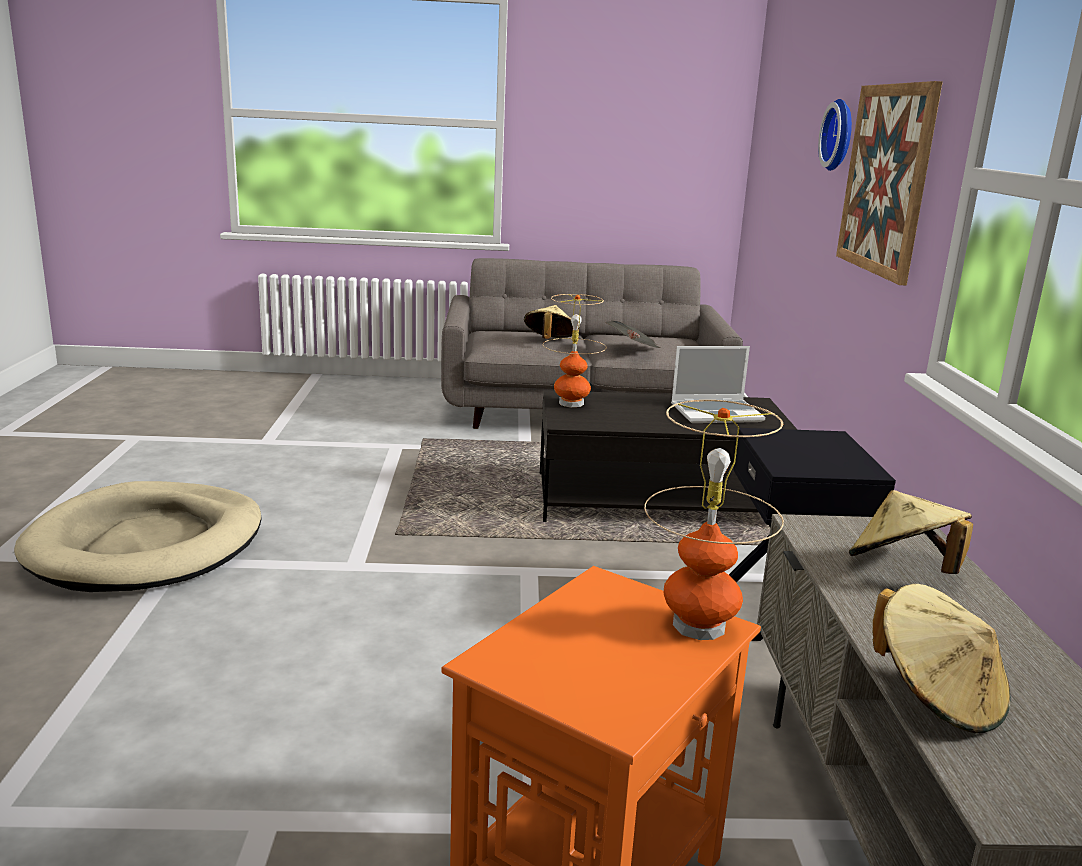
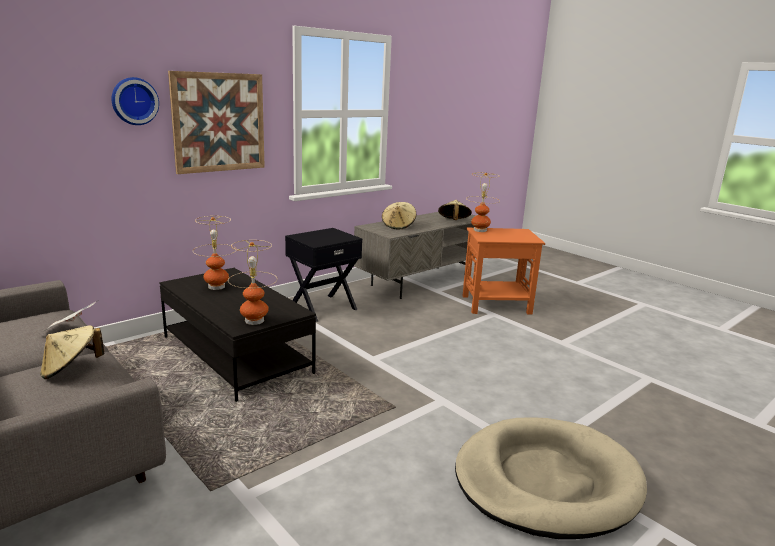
camera: 130 degrees left, 0 degrees up
(717, 413) = (216, 287): laptop -> table lamp

